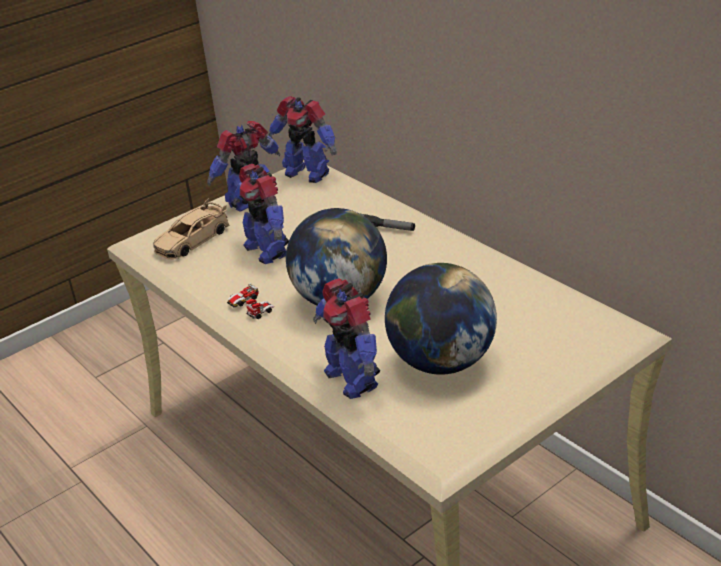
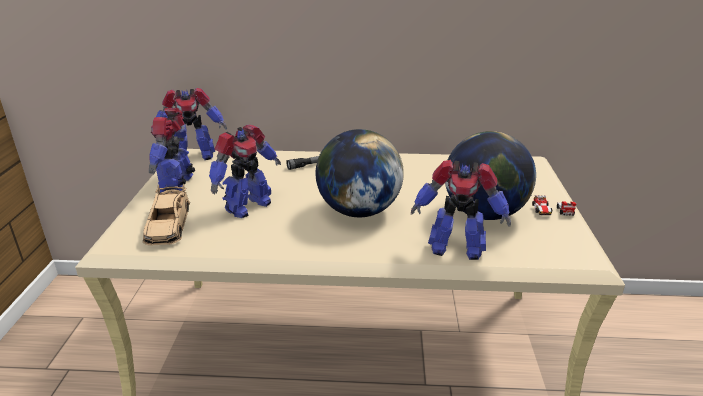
camera: 50 degrees left, 5 degrees down
(251, 307) = (303, 243): toy car -> toy car (552, 212)
(267, 250) = (247, 206): toy robot -> toy robot turned 60 degrees counterclockwise

